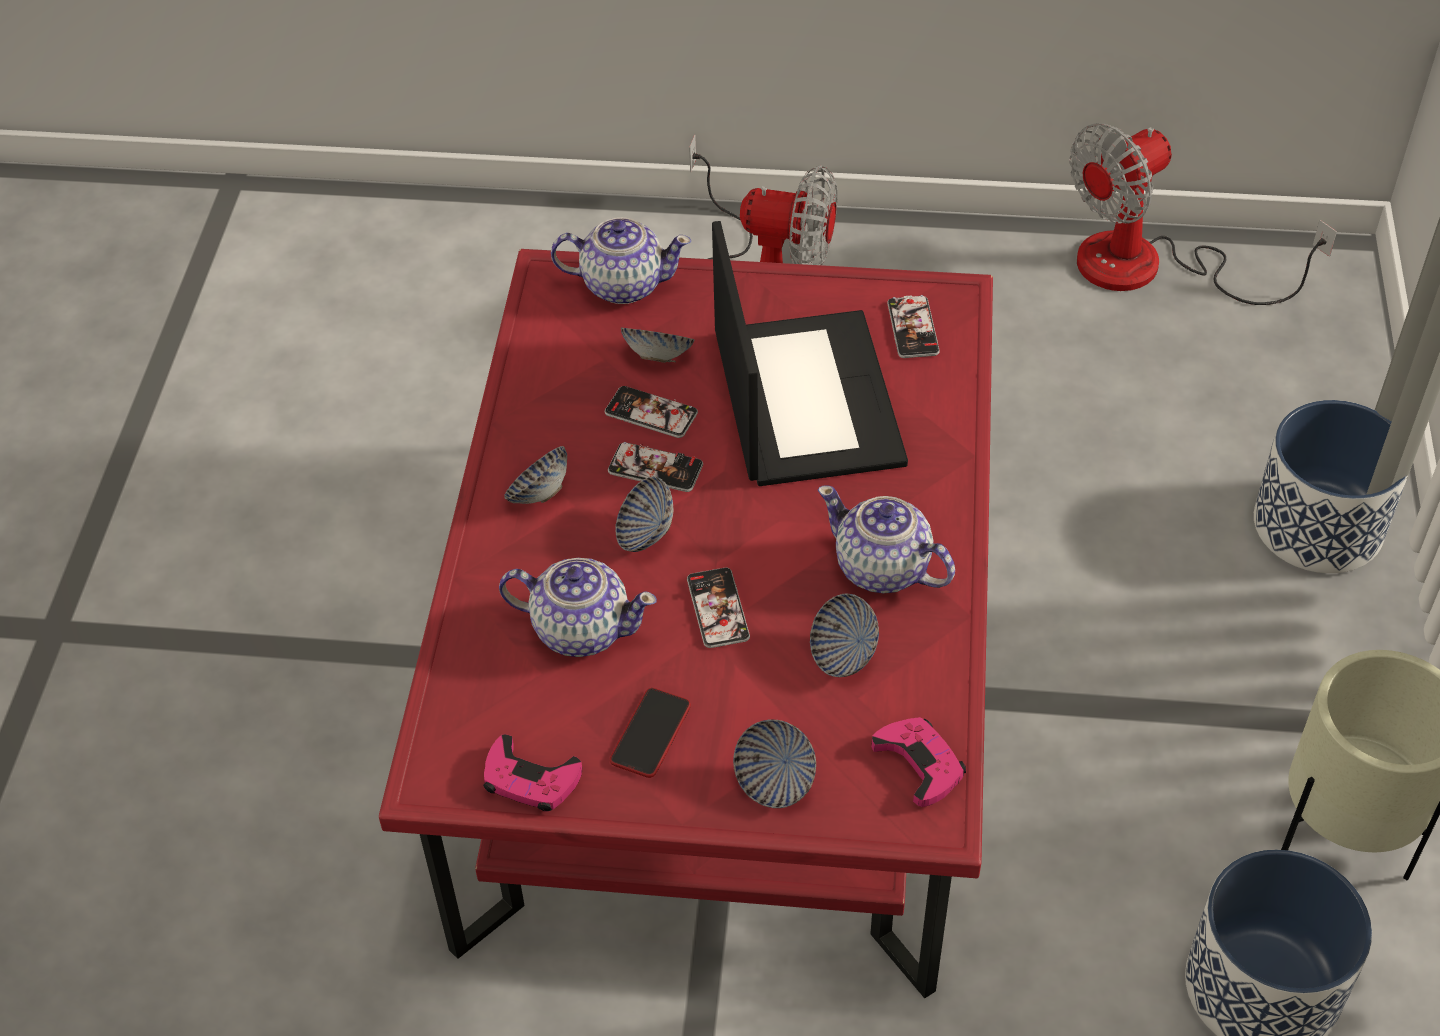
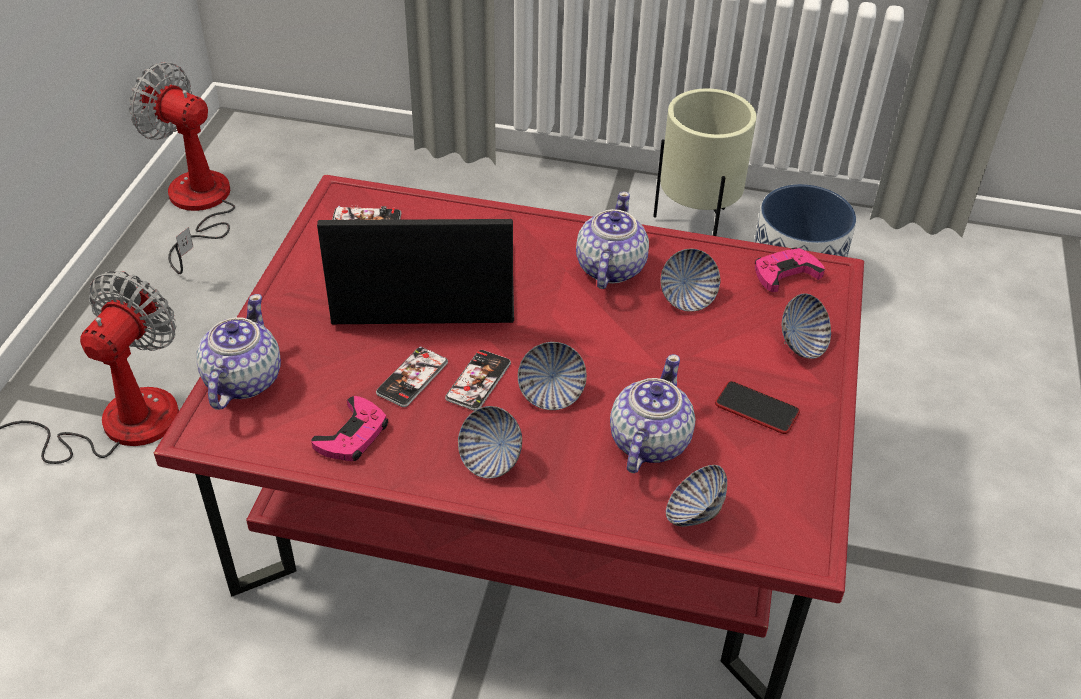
camera: 85 degrees left, 5 degrees down
(530, 779) = (804, 483): pink game controller -> pink game controller (353, 435)
(658, 357) = (344, 367): bowl -> bowl (693, 513)
(718, 608) = (636, 358): phone -> none
(883, 569) = (609, 268): teapot -> teapot turned 150 degrees clockwise
(1149, 268) = (198, 207): fan -> fan turned 150 degrees clockwise
(1318, 527) = (463, 184): planter -> none

